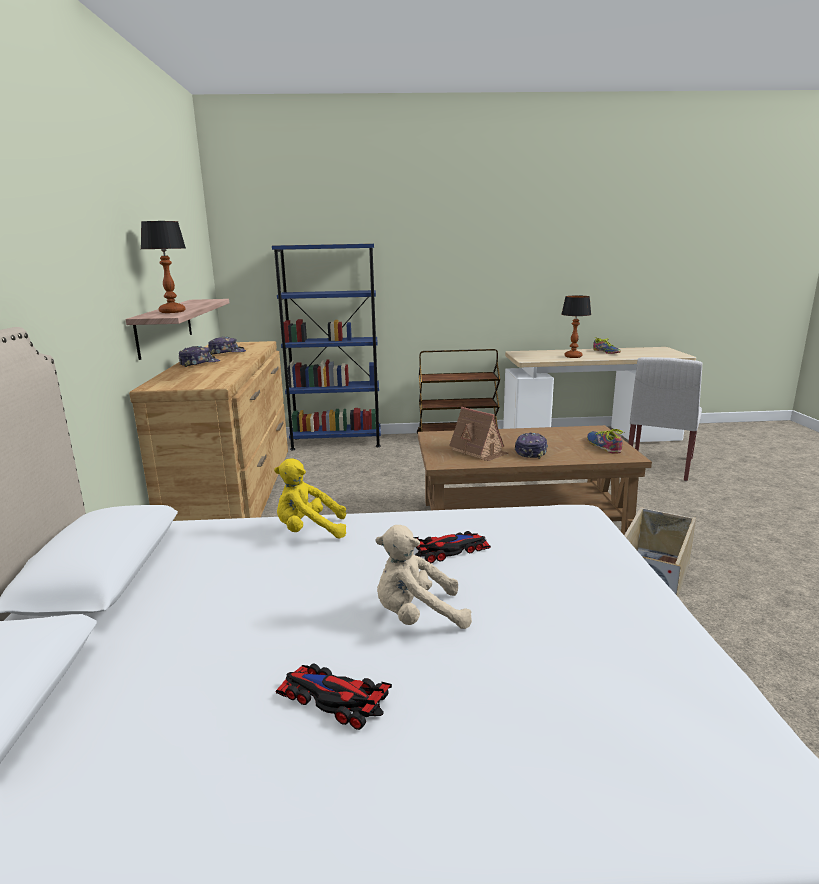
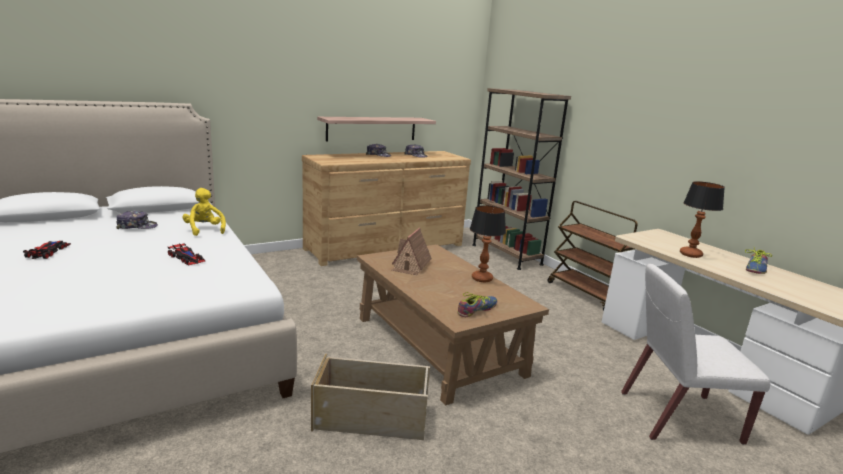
camera: 60 degrees right, 0 degrees up
(171, 312) = (351, 118): table lamp -> table lamp (481, 278)
(336, 442) = (506, 254): blue bookcase -> brown bookcase
(417, 616) = (112, 258): beige plush toy -> none
(530, 452) = (428, 282): cap -> cap (137, 226)

